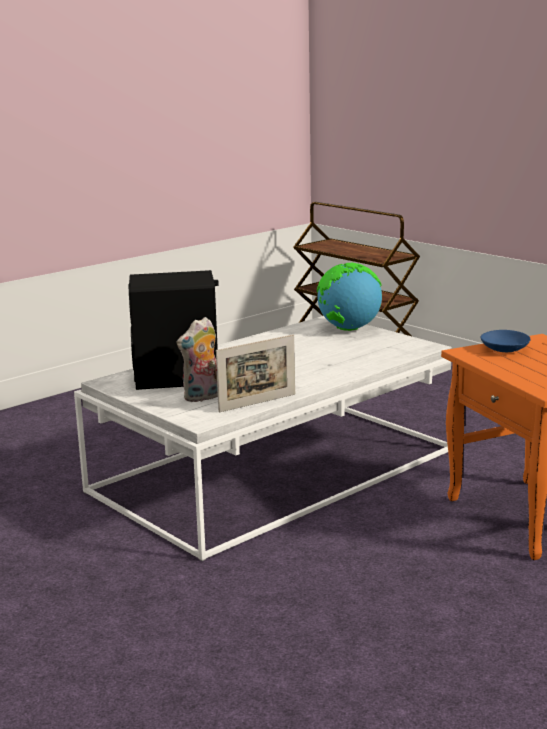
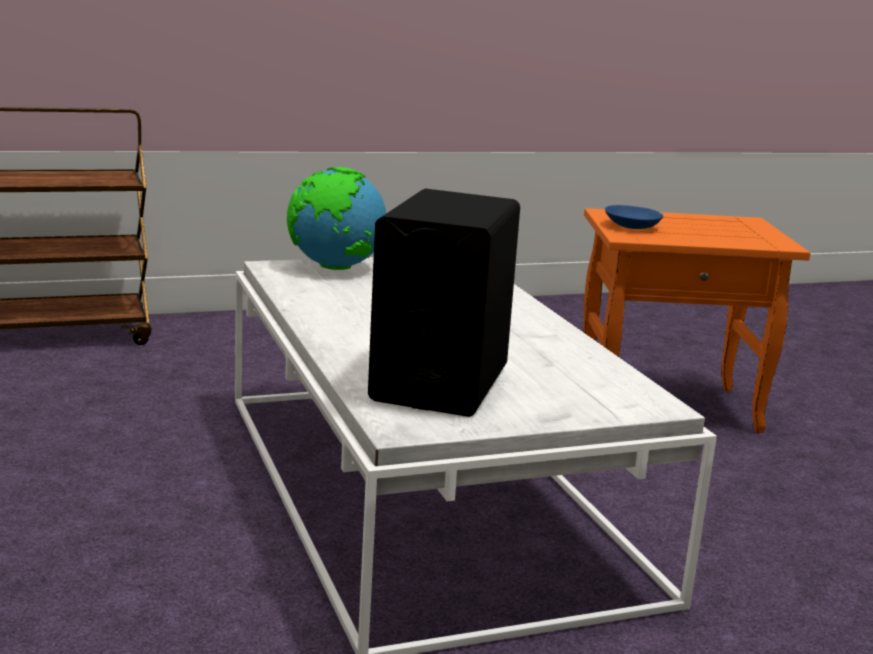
camera: 70 degrees left, 0 degrees up
(203, 397) = (551, 385): plush toy -> none
(257, 403) = (603, 364): picture frame -> none

